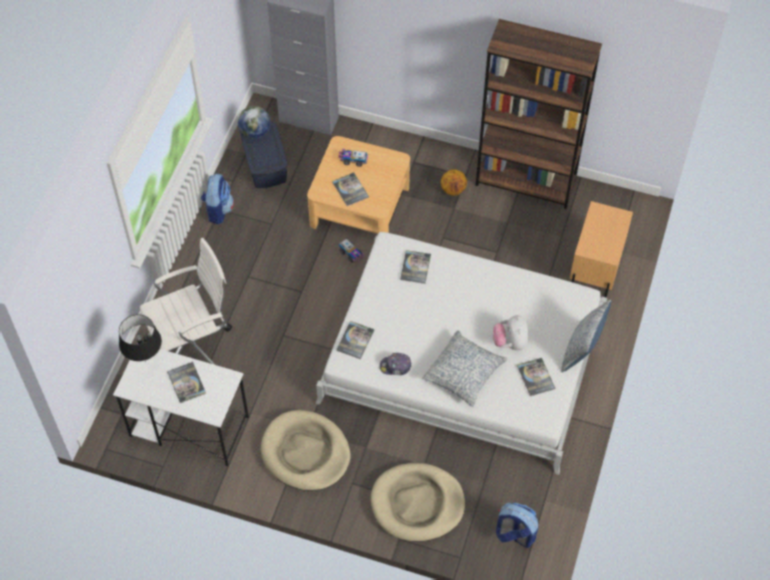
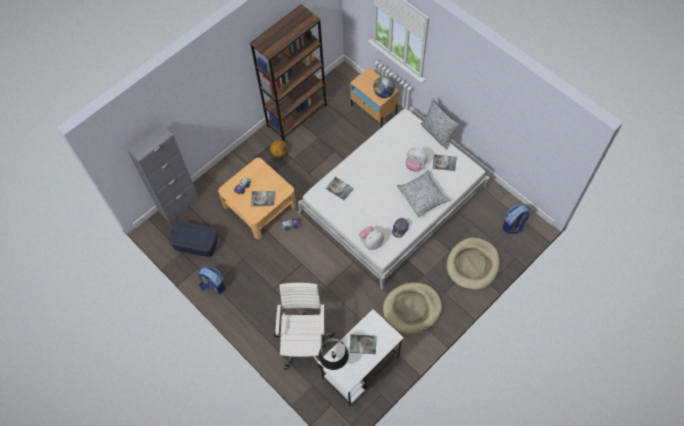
camera: 60 degrees left, 5 degrees up
(255, 132) = (178, 235): globe -> globe (383, 93)
(355, 340) = (371, 242): book -> plush toy

